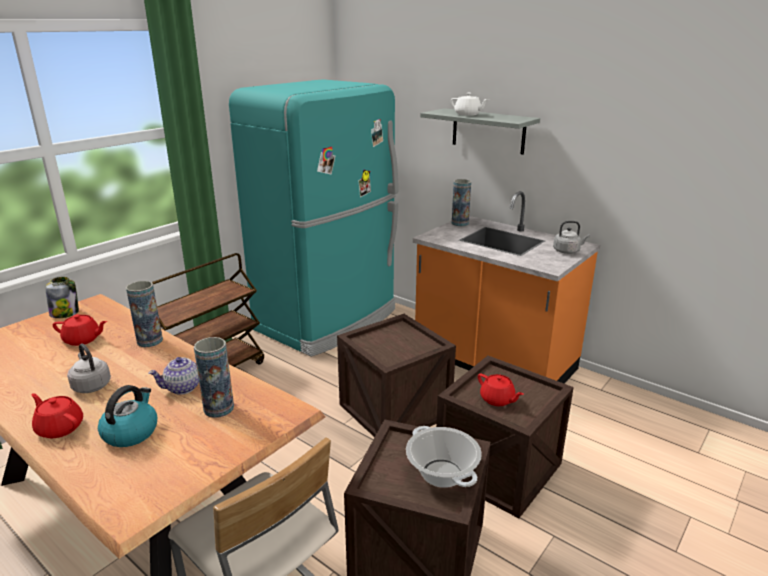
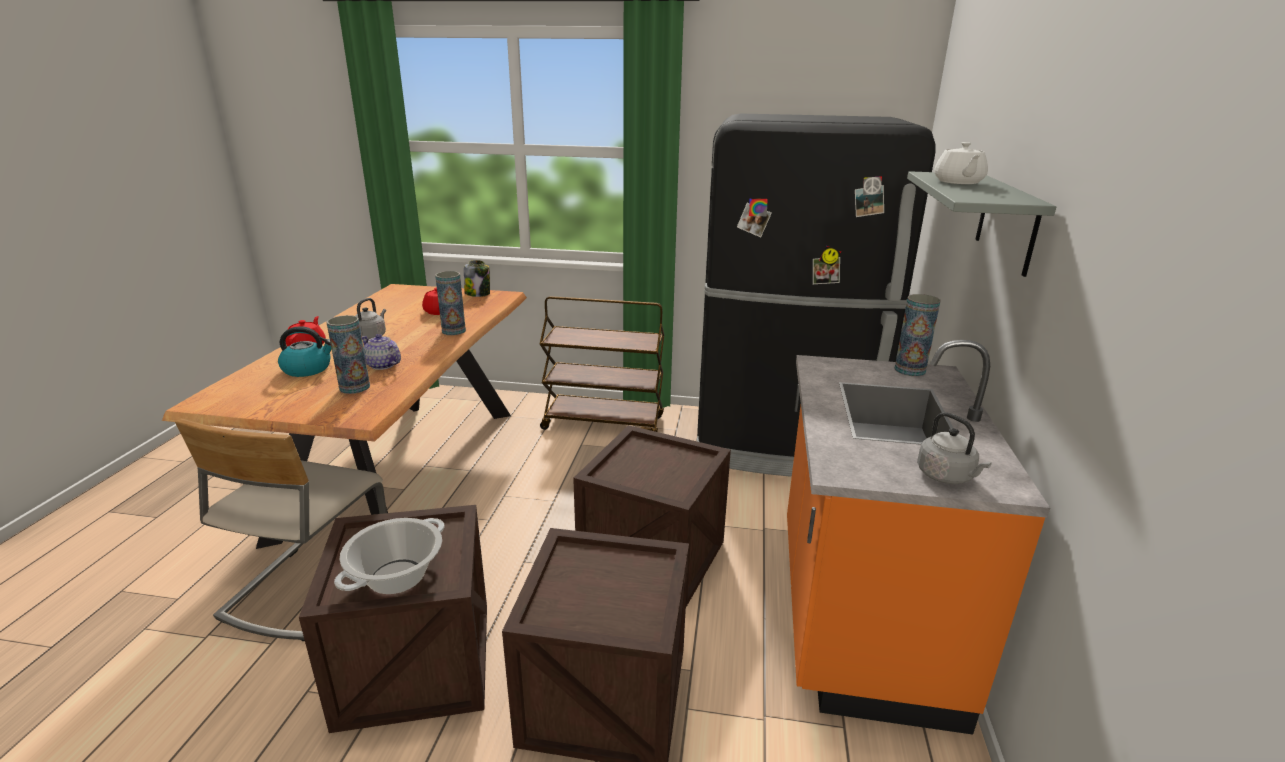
camera: 60 degrees right, 0 degrees up
(328, 320) = (783, 444): turquoise fridge -> black fridge
(497, 400) = (585, 583): red teapot -> none

